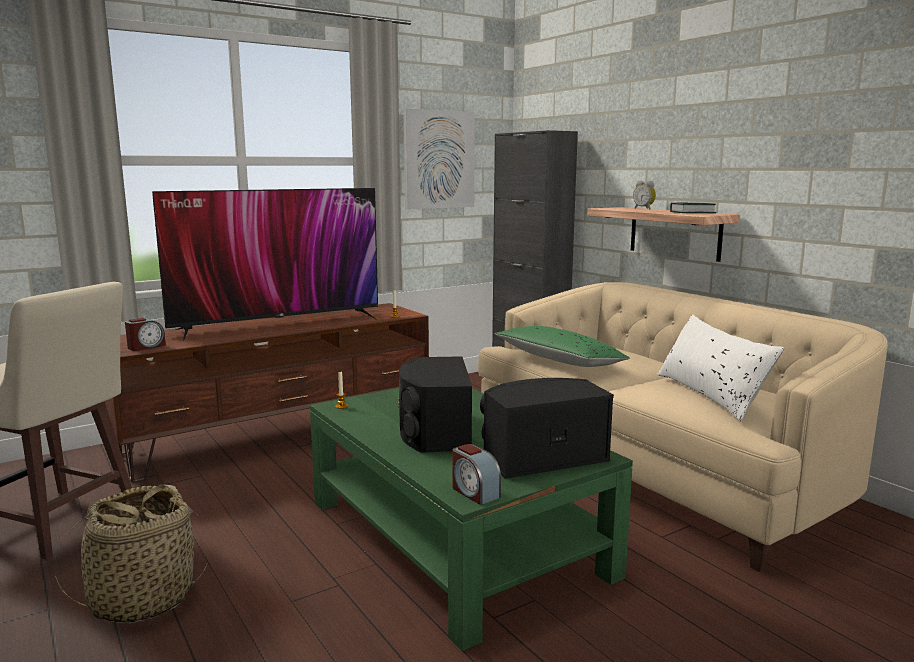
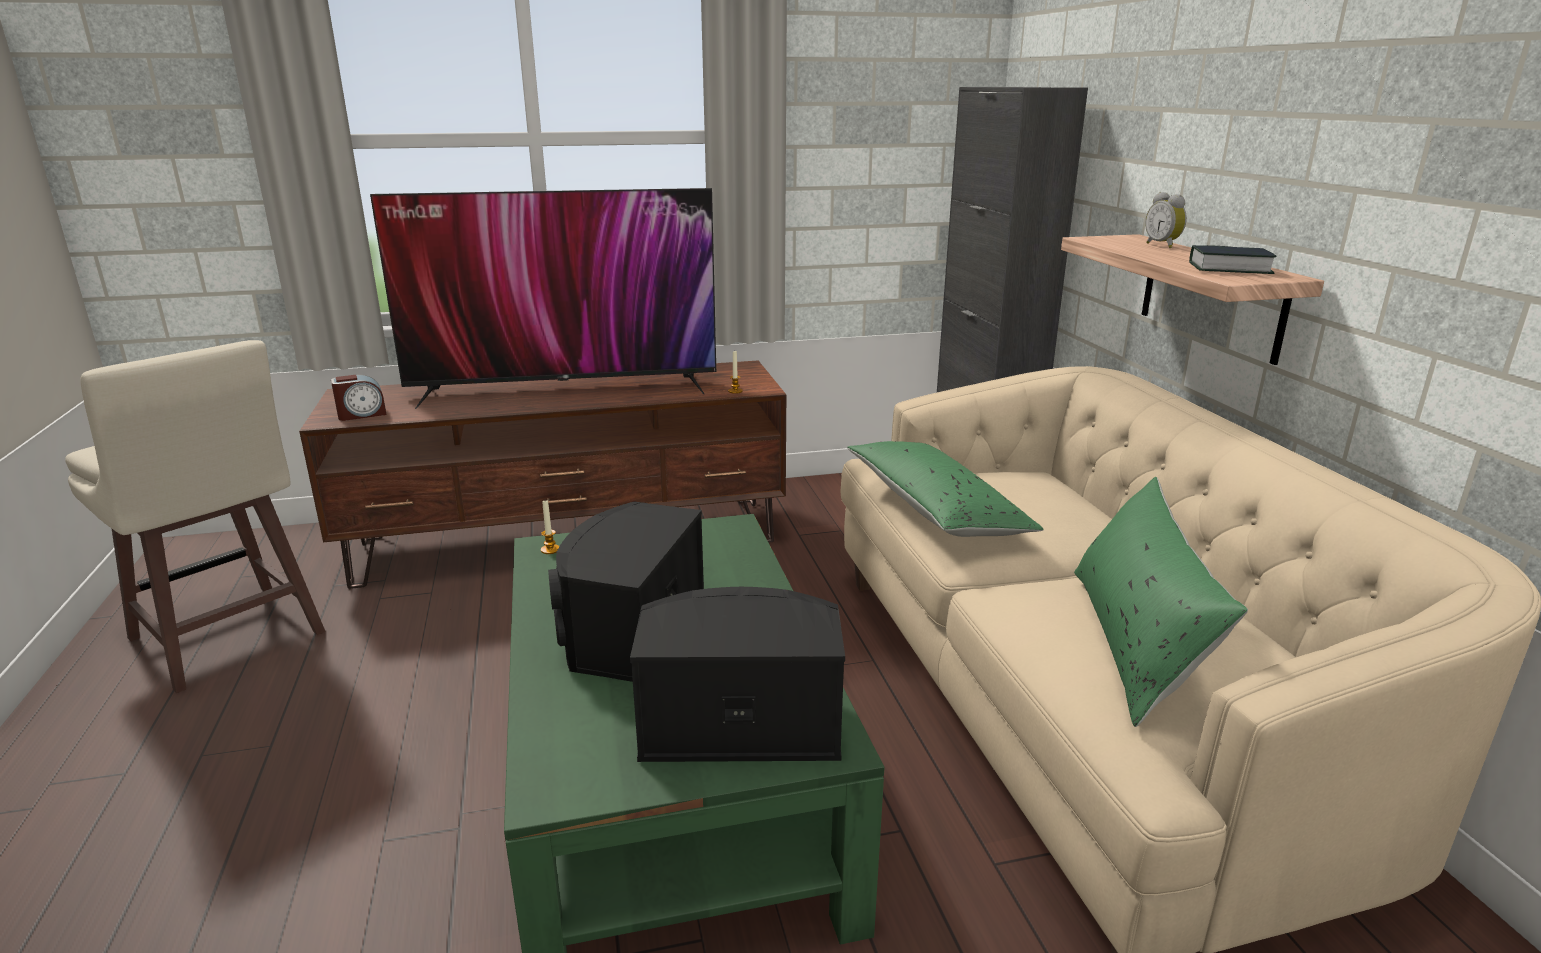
camera: 20 degrees right, 10 degrees up
(142, 599) = (224, 786): basket -> none
(438, 160) = (862, 132): picture -> none
(474, 492) = (565, 782): alarm clock -> none
(711, 394) = (1136, 641): white pillow -> green pillow

